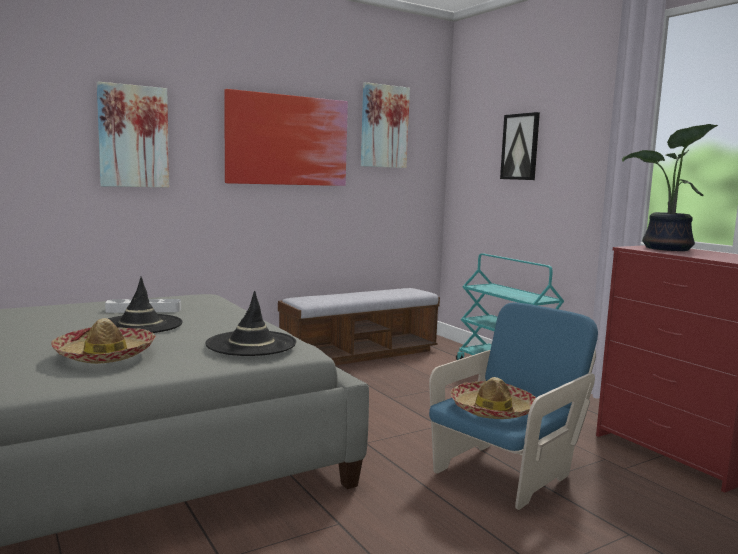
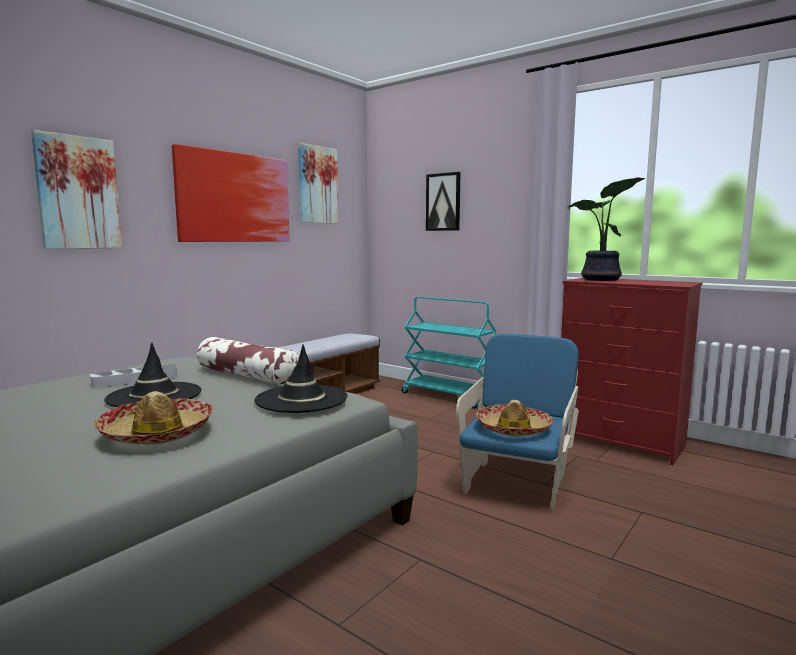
camera: 20 degrees left, 0 degrees up
(237, 318) = (248, 376): none -> pillow

